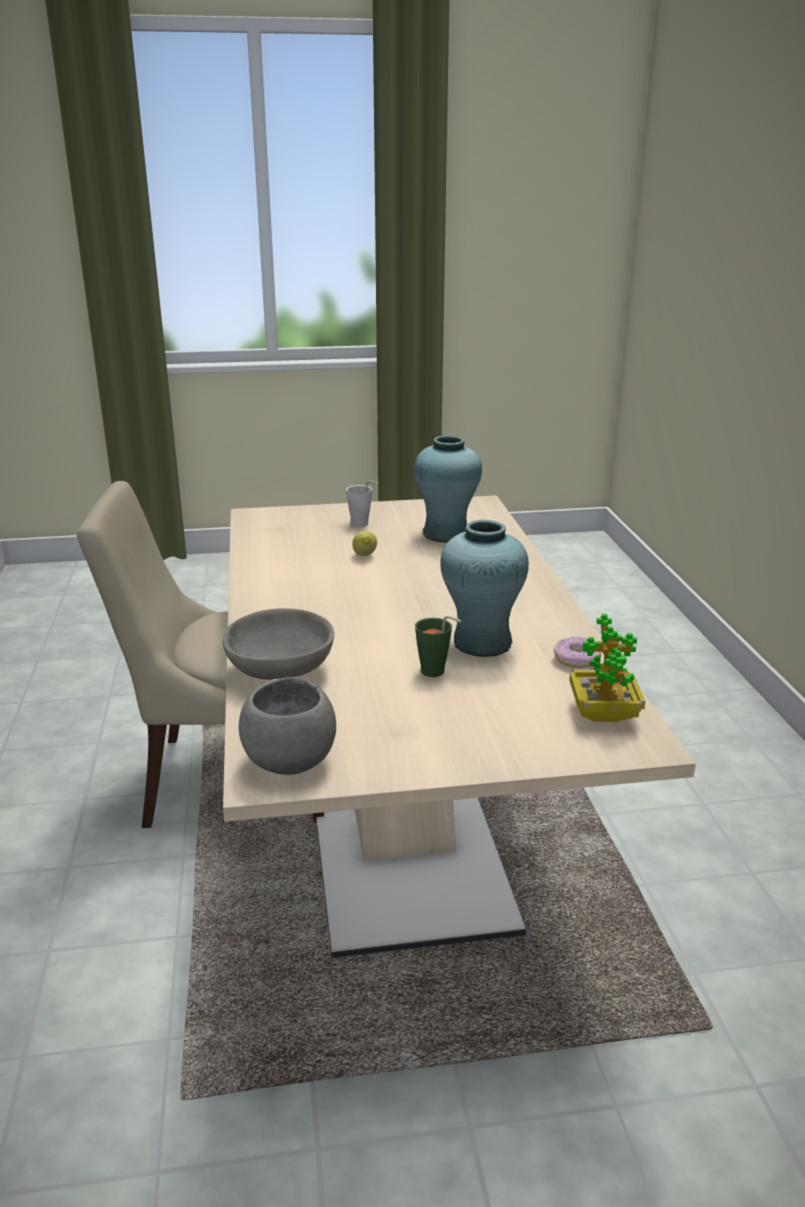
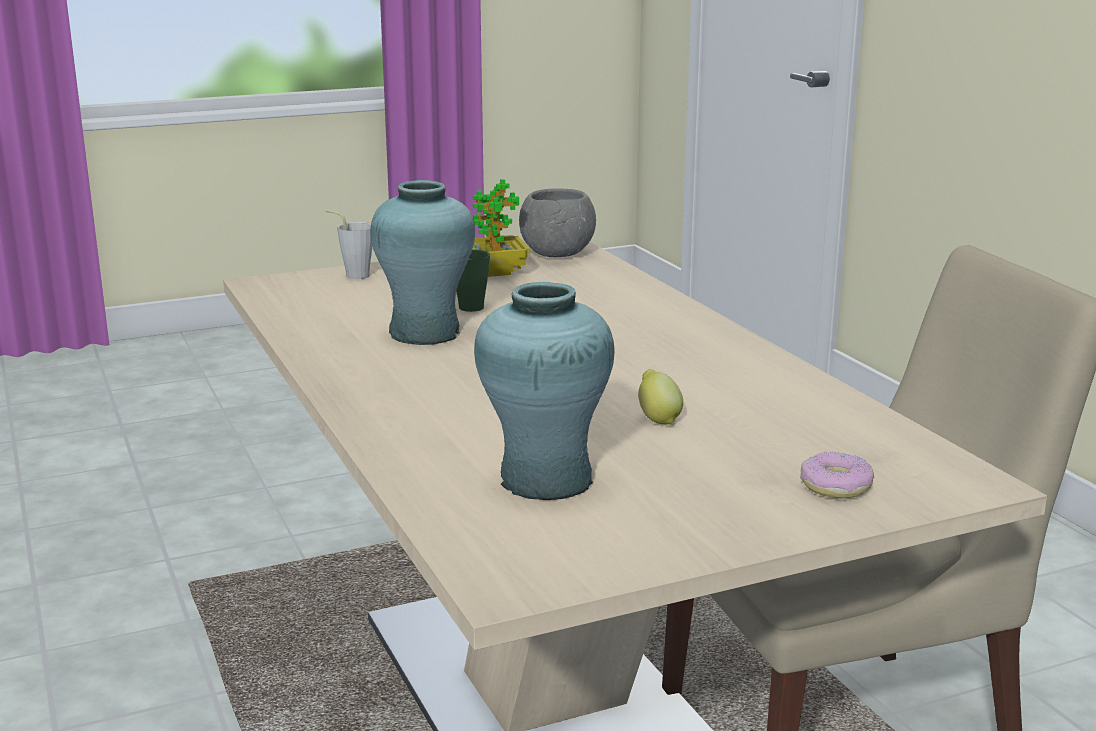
camera: 165 degrees right, 5 degrees down
(279, 671) = (628, 295): grey bowl -> none
(362, 525) = (726, 482): grey cup -> grey cup (353, 275)
(577, 659) = (312, 329): donut -> donut (835, 486)
(603, 714) = (294, 295): potted plant -> potted plant (495, 272)

